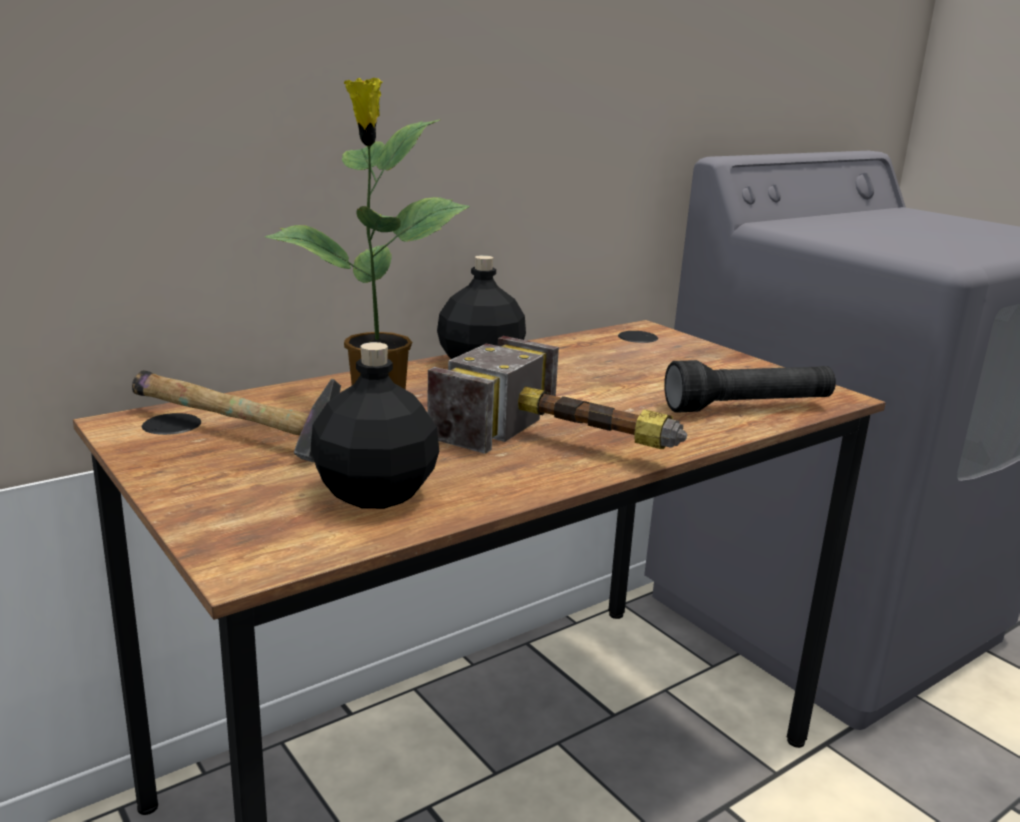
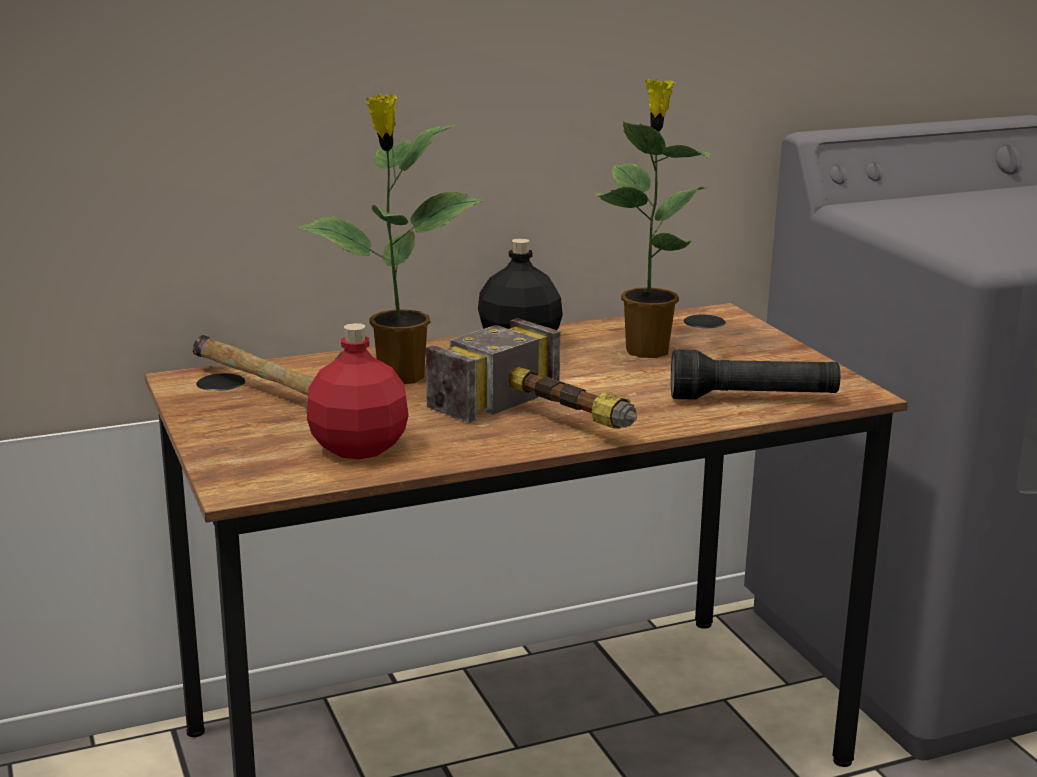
camera: 15 degrees right, 0 degrees up
(374, 494) = (357, 448): black bottle -> red bottle
(608, 364) = (647, 349): none -> potted plant

